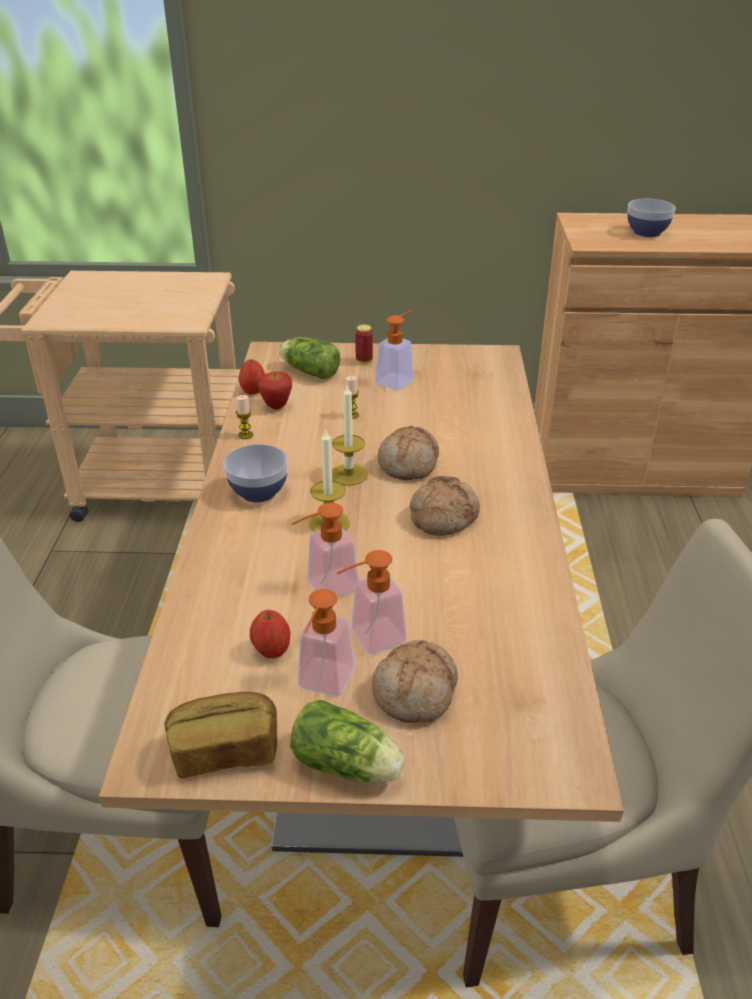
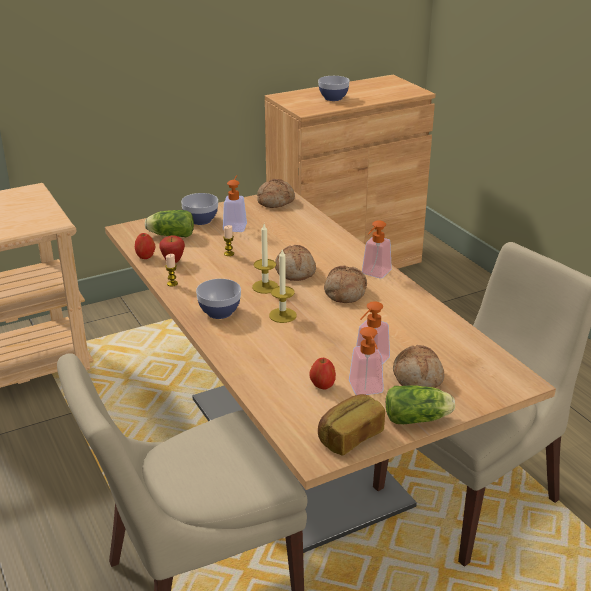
camera: 30 degrees left, 5 degrees down
(324, 588) = (317, 348): soap dispenser -> soap dispenser (374, 274)
(364, 361) = (201, 220): can -> bowl
(481, 359) = (275, 201): none -> bread

